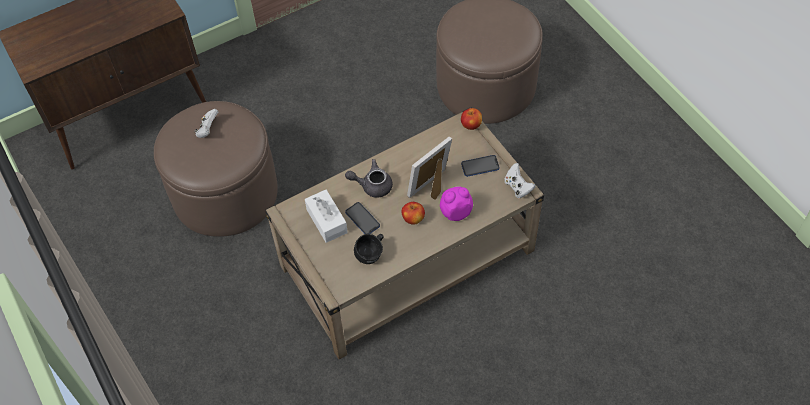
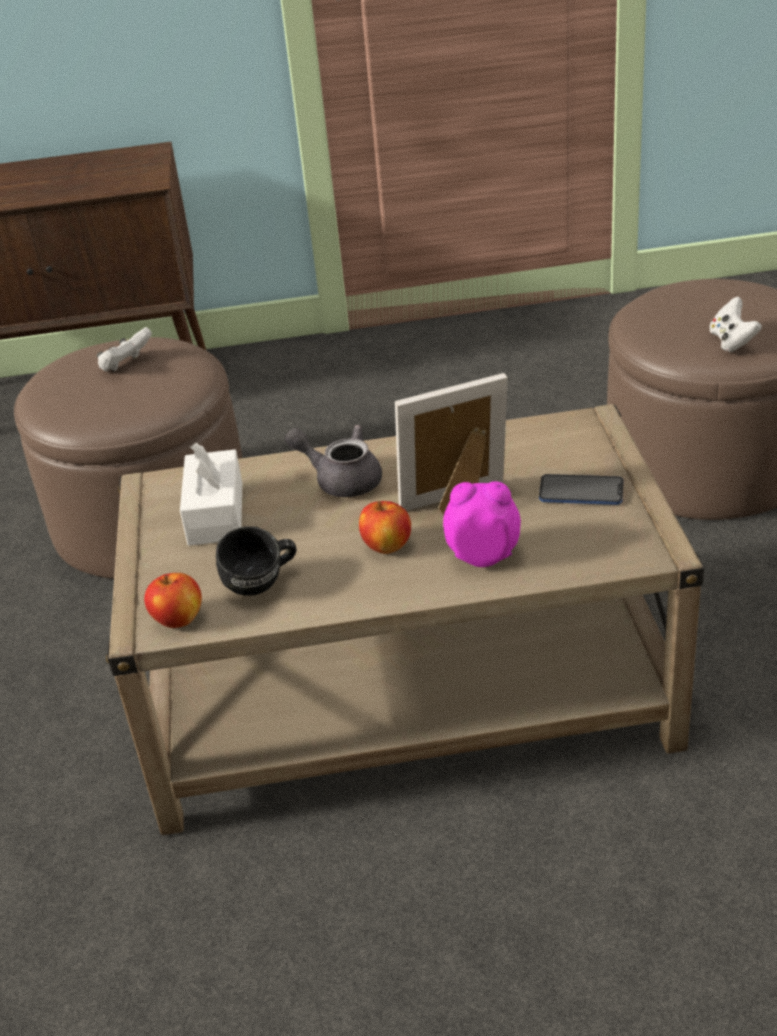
camera: 25 degrees right, 20 degrees down
(362, 219) = (285, 525): phone -> none
(471, 125) = (598, 428): apple -> apple (178, 619)
(518, 187) = (647, 541): white game controller -> white game controller (732, 342)

